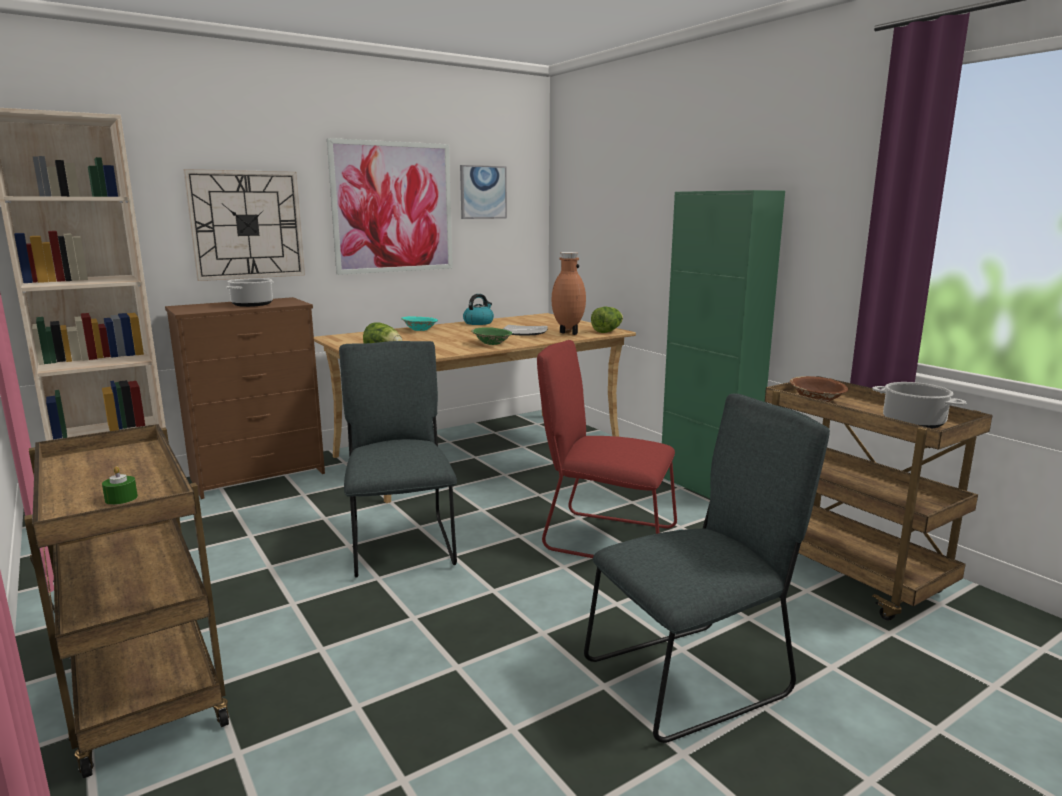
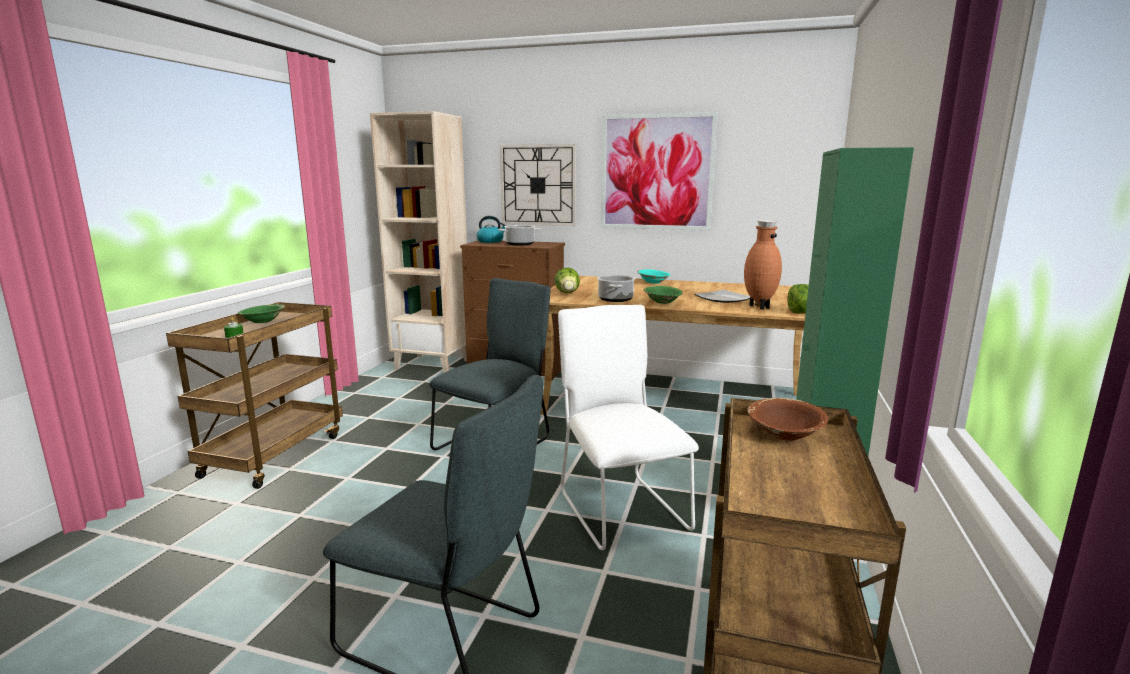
camera: 50 degrees right, 0 degrees up
(78, 473) = (263, 321): none -> green bowl
(478, 323) = (718, 285): kettle -> kettle (491, 241)
(483, 192) = (753, 157): picture -> none
(603, 538) = (619, 507): red chair -> white chair
(912, 422) = (804, 500): cooking pot -> cooking pot (615, 299)

